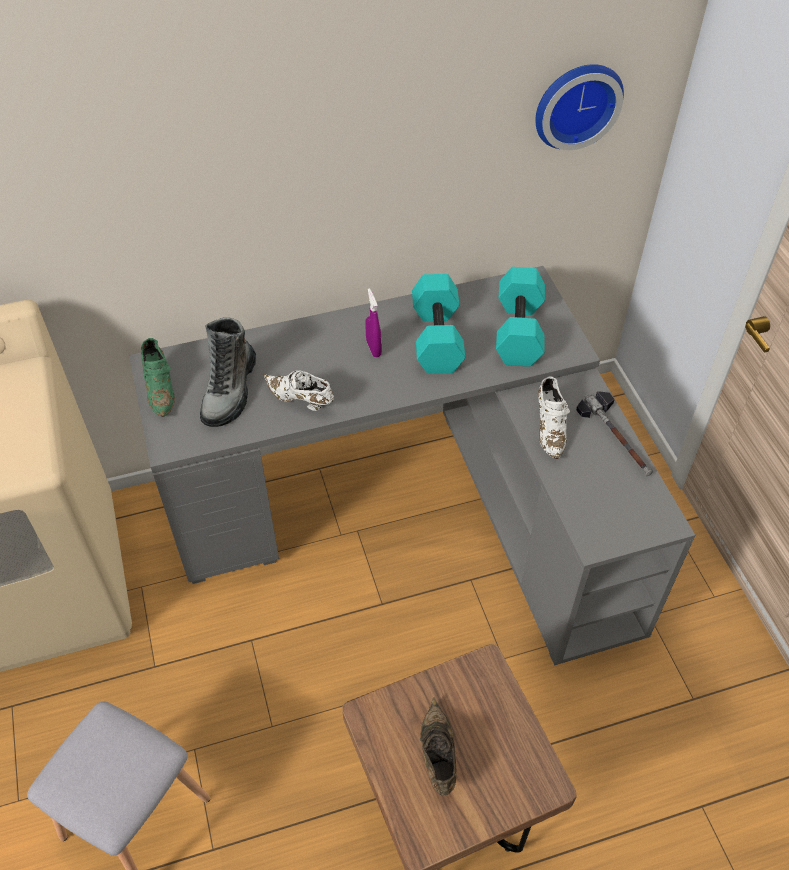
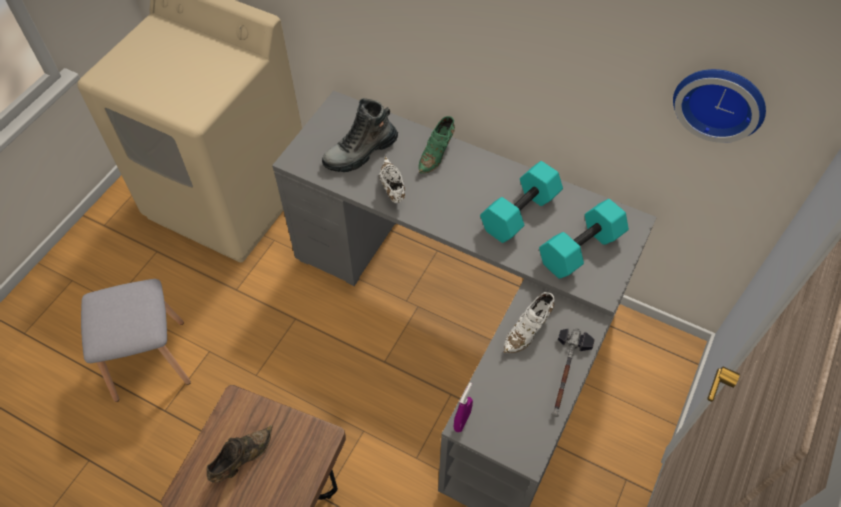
camera: 45 degrees right, 5 degrees up
(160, 388) = (326, 123): green shoe -> green shoe (437, 154)
(373, 348) = (472, 189): purple spray bottle -> purple spray bottle (462, 421)

